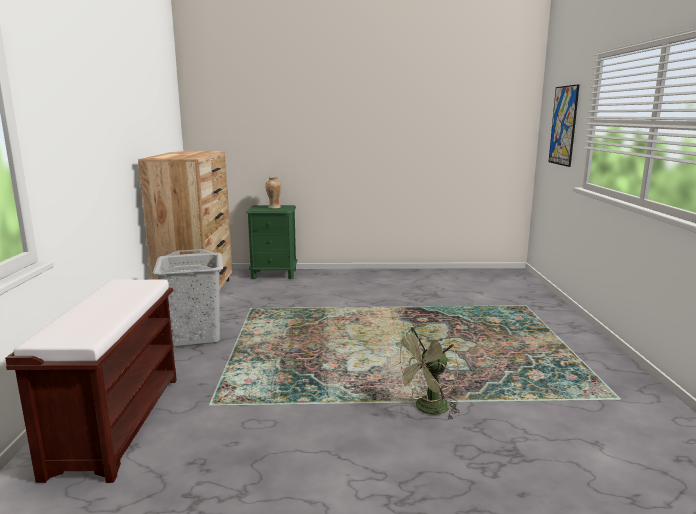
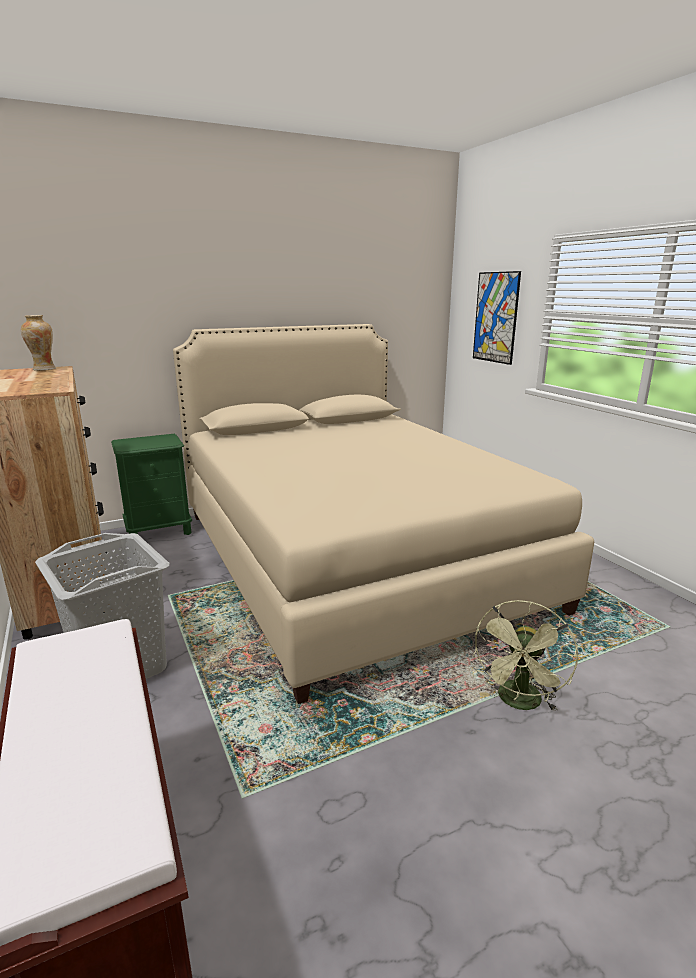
camera: 25 degrees left, 5 degrees up
(274, 207) = (150, 440): vase -> vase (44, 369)
(391, 309) = (351, 557): none -> beige bed

